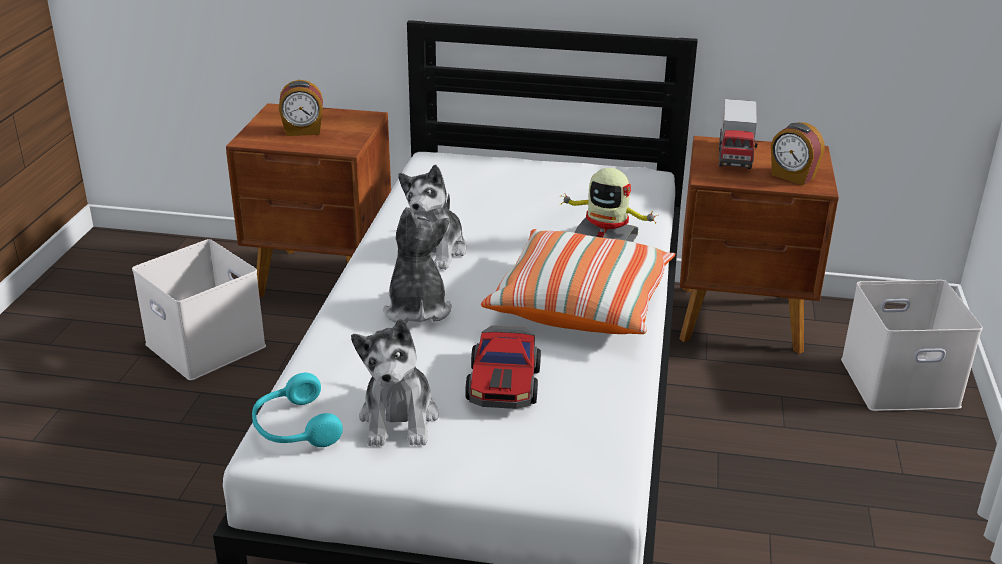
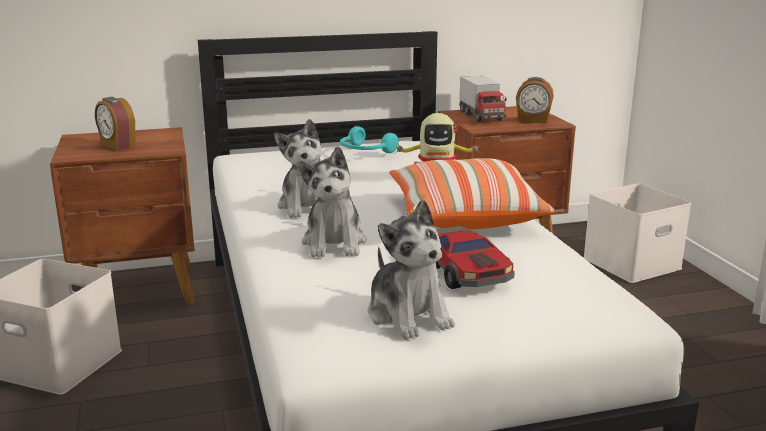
camera: 25 degrees left, 10 degrees down
(294, 428) = (320, 344): turquoise headphones -> turquoise headphones (364, 151)
(303, 131) = (117, 145): alarm clock -> alarm clock turned 75 degrees clockwise
(416, 309) = (334, 243): plush toy -> plush toy turned 150 degrees counterclockwise

